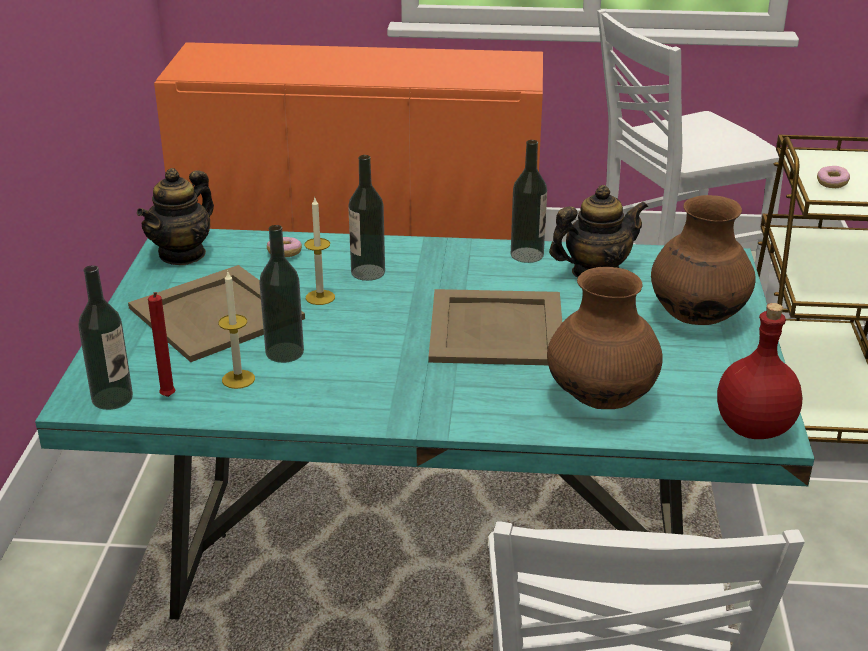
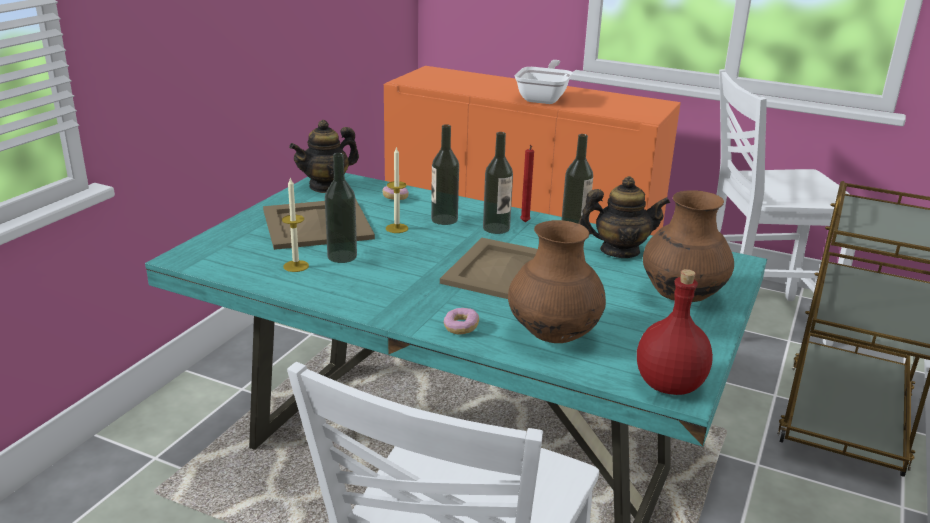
camera: 20 degrees right, 5 degrees down
(112, 398) = (204, 260): bottle -> bottle (496, 228)
(168, 398) = (239, 267): red candle -> red candle (524, 223)
(380, 73) = (544, 98): none -> frying pan
(832, 183) = (874, 225): donut -> donut (461, 328)

